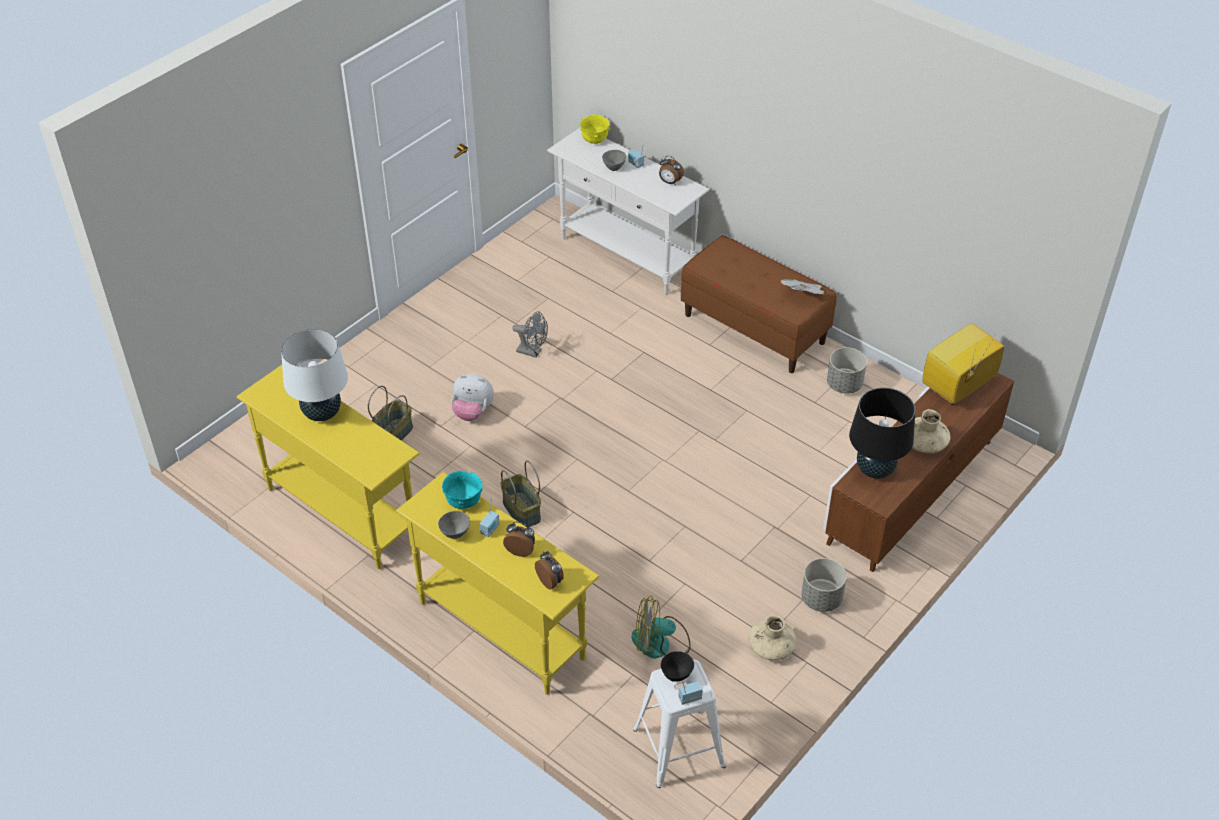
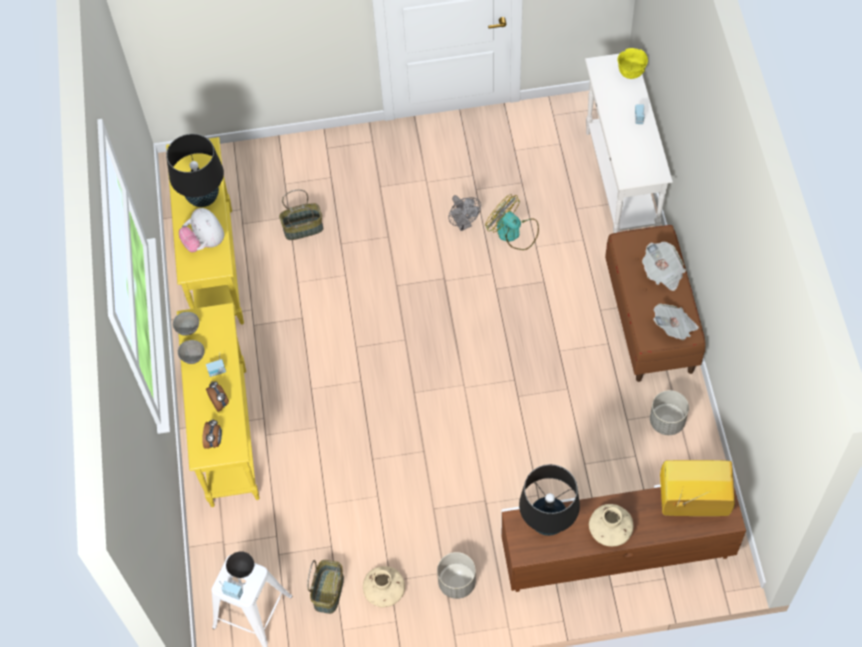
camera: 45 degrees right, 15 degrees up
(322, 413) = (203, 198): white table lamp -> black table lamp
(463, 502) = (221, 337): turquoise bowl -> none
(472, 412) = (372, 247): plush toy -> plush toy (205, 242)
(520, 510) = (327, 353): basket -> basket (328, 591)
(614, 167) = (617, 110): grey bowl -> grey bowl (188, 329)
(660, 643) = (316, 527): fan -> fan (513, 232)
(669, 182) = (646, 154): alarm clock -> none
(752, 267) = (663, 272): none -> newspaper

